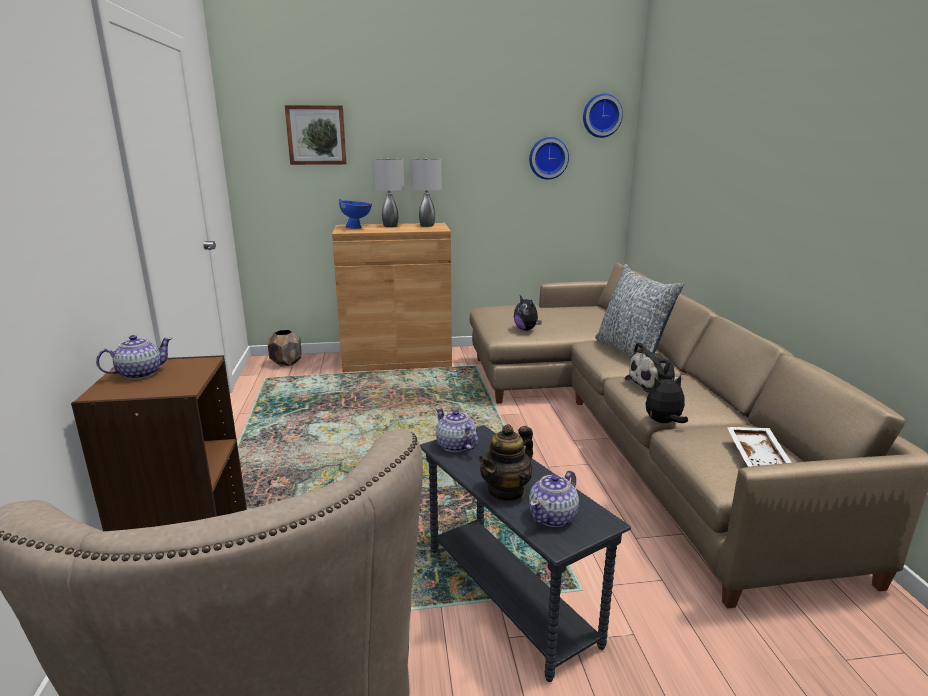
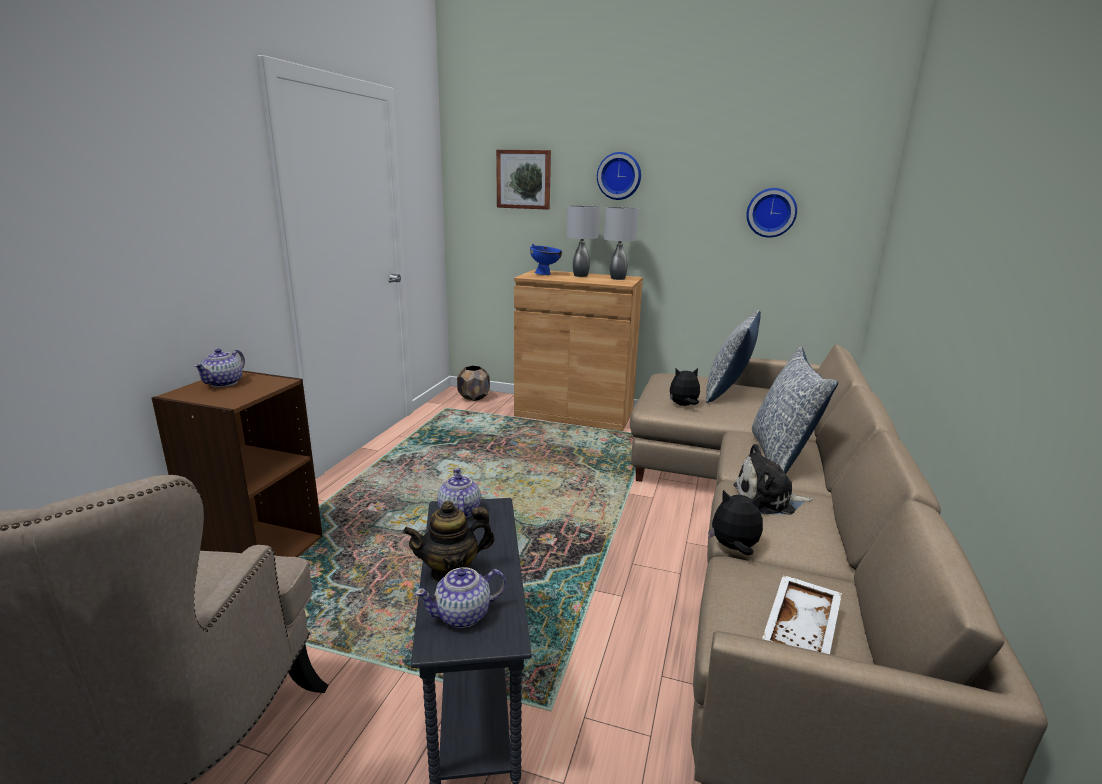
camera: 25 degrees right, 0 degrees up
(139, 374) = (224, 383): teapot -> teapot turned 120 degrees clockwise
(526, 329) = (683, 405): plush toy -> plush toy turned 90 degrees clockwise
(549, 313) = (728, 392): none -> pillow
(601, 116) = (847, 164): wall clock -> wall clock (619, 176)

